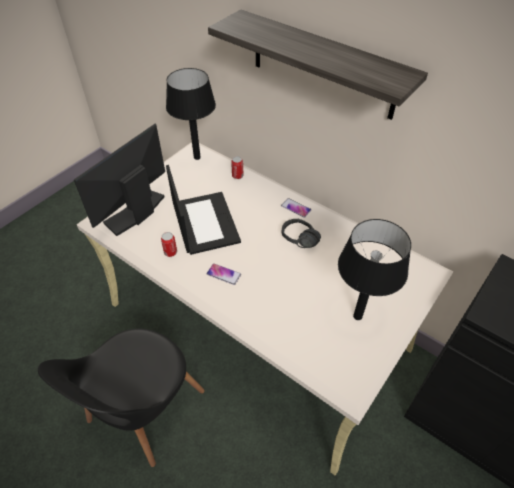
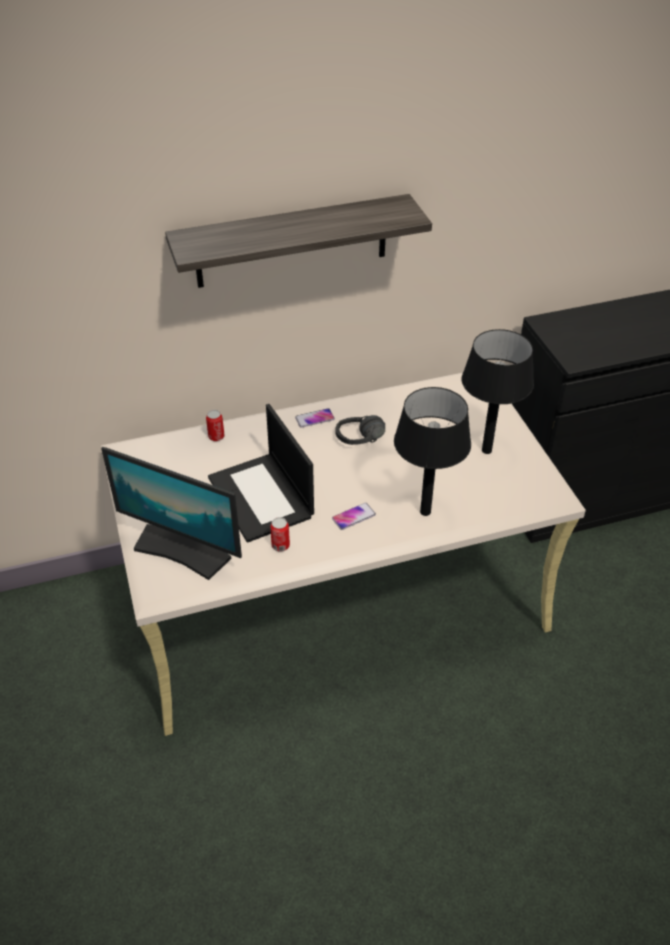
camera: 55 degrees left, 5 degrees down
(136, 212) = (183, 550): monitor -> monitor turned 45 degrees counterclockwise
(143, 410) = (355, 769): black chair -> none
(197, 157) = (143, 454): black table lamp -> black table lamp (424, 511)
(204, 222) = (262, 497): laptop -> laptop turned 135 degrees counterclockwise

